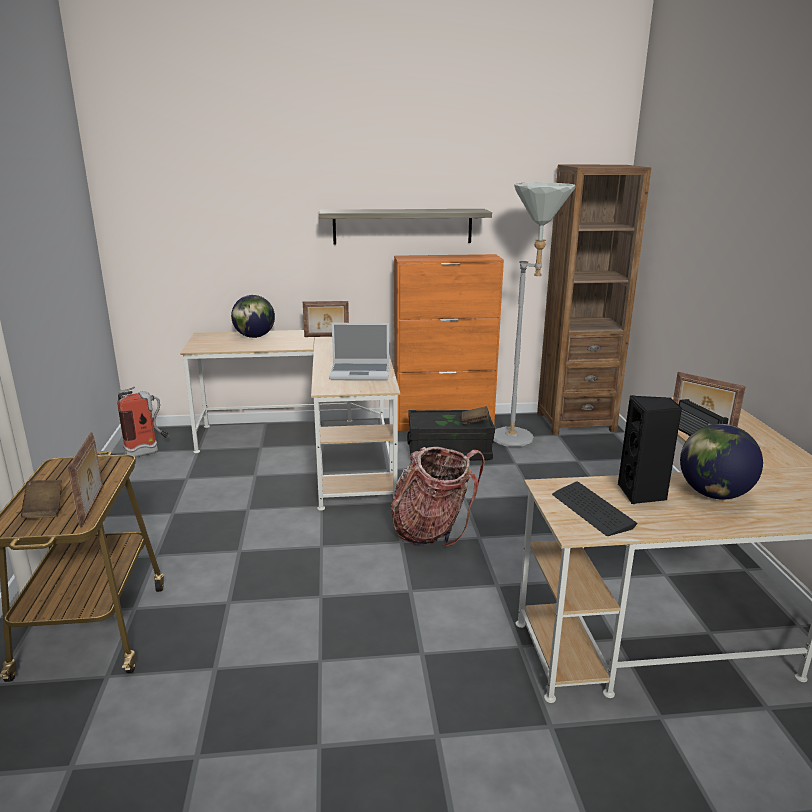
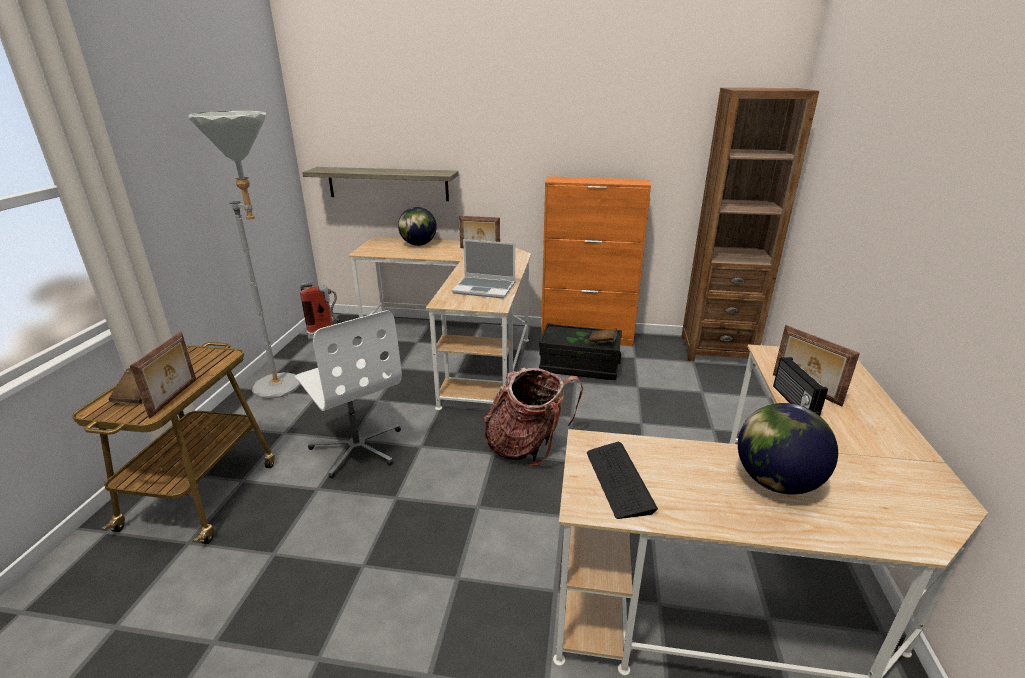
camera: 15 degrees right, 5 degrees up
(251, 557) = (358, 447): none -> white office chair
(402, 226) = (557, 148): shelf -> shelf (388, 184)
(521, 439) = (654, 361): grey floor lamp -> grey floor lamp (285, 389)
(642, 494) = (689, 468): black speaker -> none

